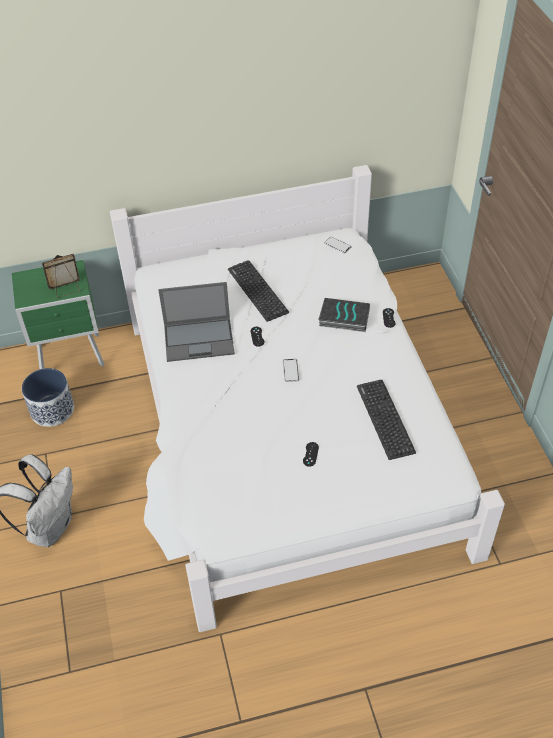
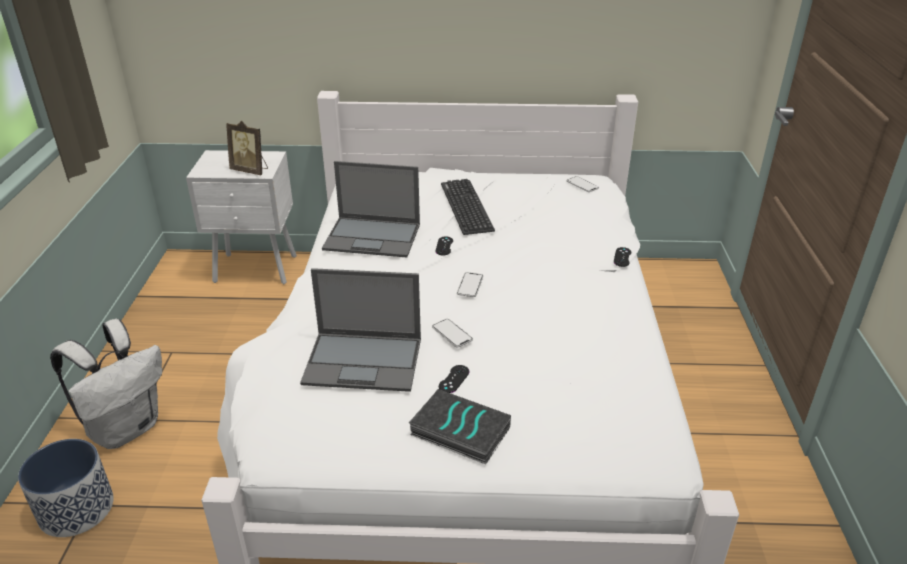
camera: 15 degrees right, 15 degrees down
(52, 410) = (205, 313): planter -> planter (76, 509)
(66, 290) = (251, 170): picture frame -> picture frame turned 150 degrees counterclockwise
(72, 357) = (257, 270): green nightstand -> white nightstand
(246, 455) = (364, 361): none -> laptop
(295, 417) = (452, 334): none -> phone
(343, 318) = (562, 248): book -> book (458, 432)
(385, 419) = (578, 360): keyboard -> none

